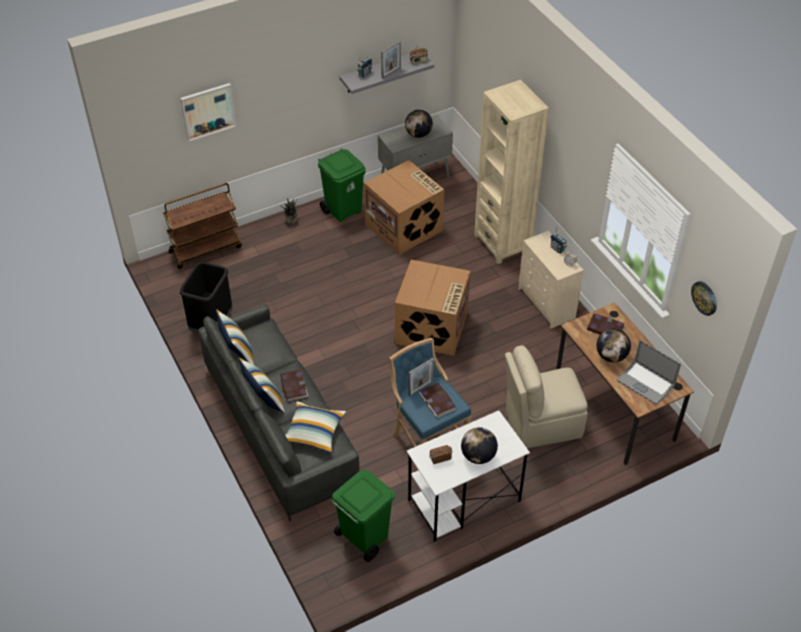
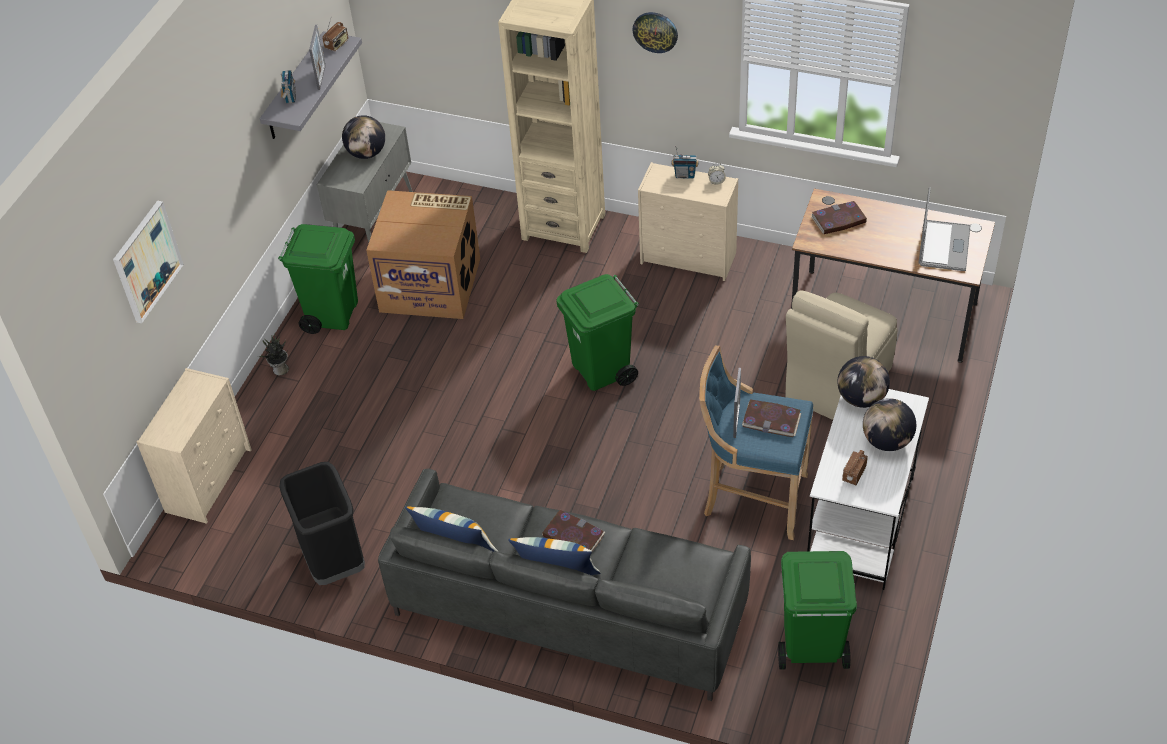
camera: 40 degrees left, 0 degrees up
(206, 249) = (209, 479): brown cart -> beige dresser
(314, 432) = (663, 566): pillow -> none
(432, 328) = (602, 371): cardboard box -> green trash can
(611, 356) = (879, 243): globe -> globe (861, 398)
(645, 383) = (944, 246): laptop -> laptop turned 75 degrees counterclockwise
(704, 298) = (964, 99): wall clock -> wall clock (655, 31)

